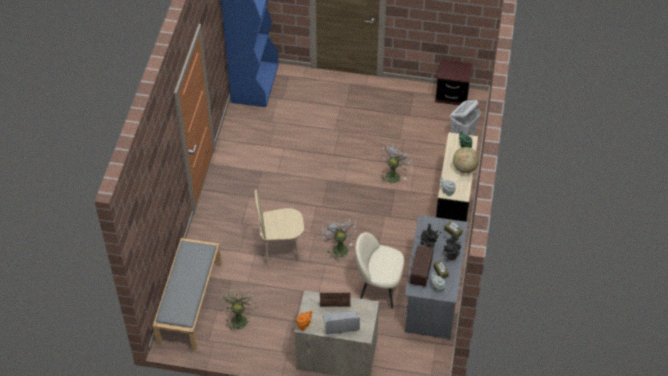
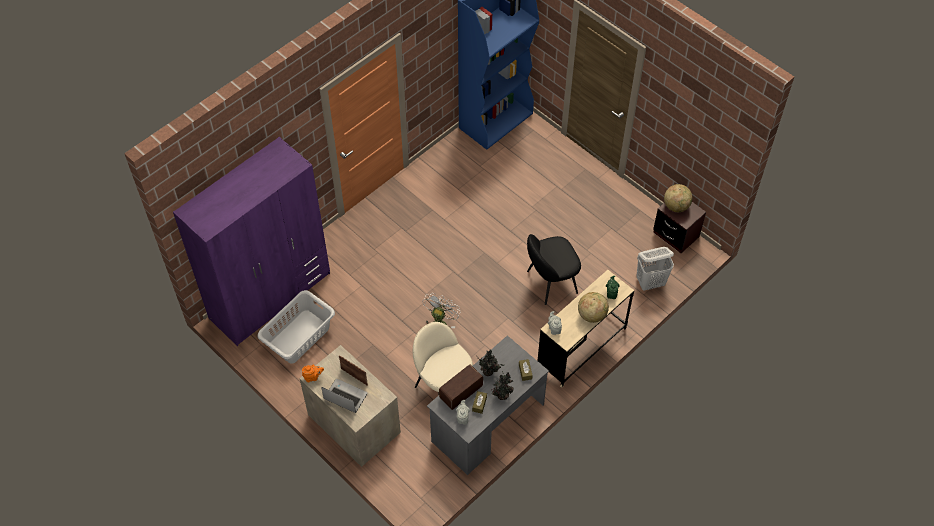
camera: 35 degrees right, 5 degrees up
(189, 302) = (270, 295): grey bench -> purple wardrobe
(238, 318) = (298, 336): green fan -> grey laundry basket
(281, 250) = (387, 295): beige chair -> none
(393, 174) = (550, 282): white fan -> black chair
(449, 70) = (676, 206): none -> globe

